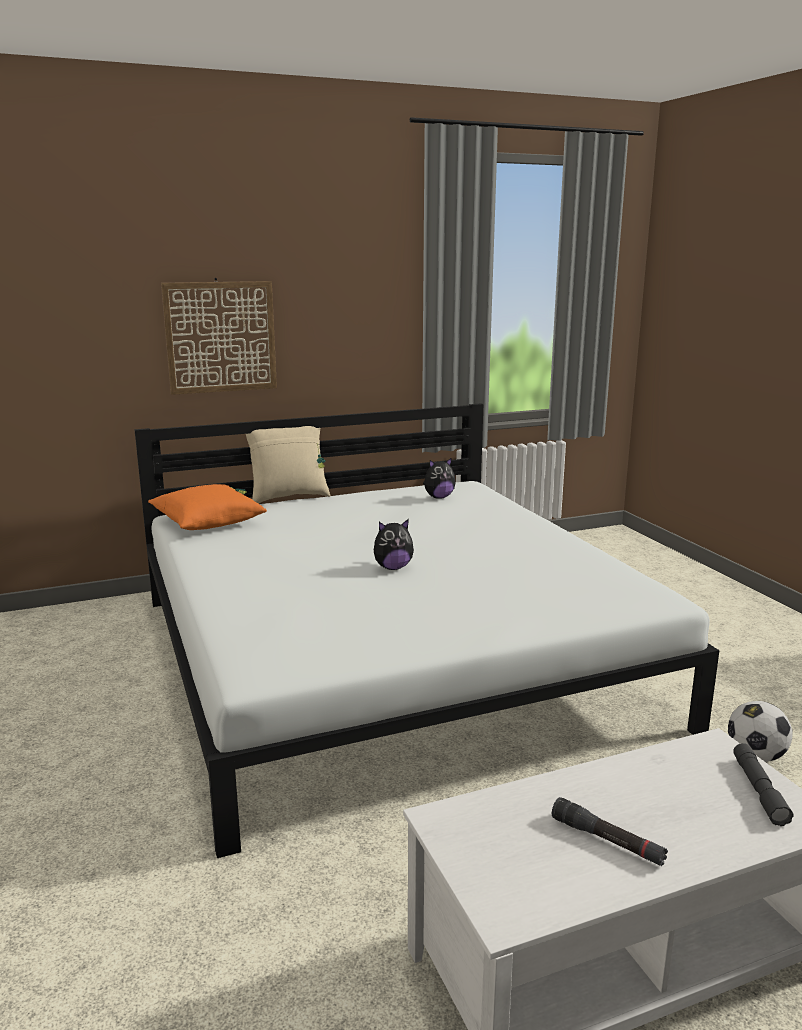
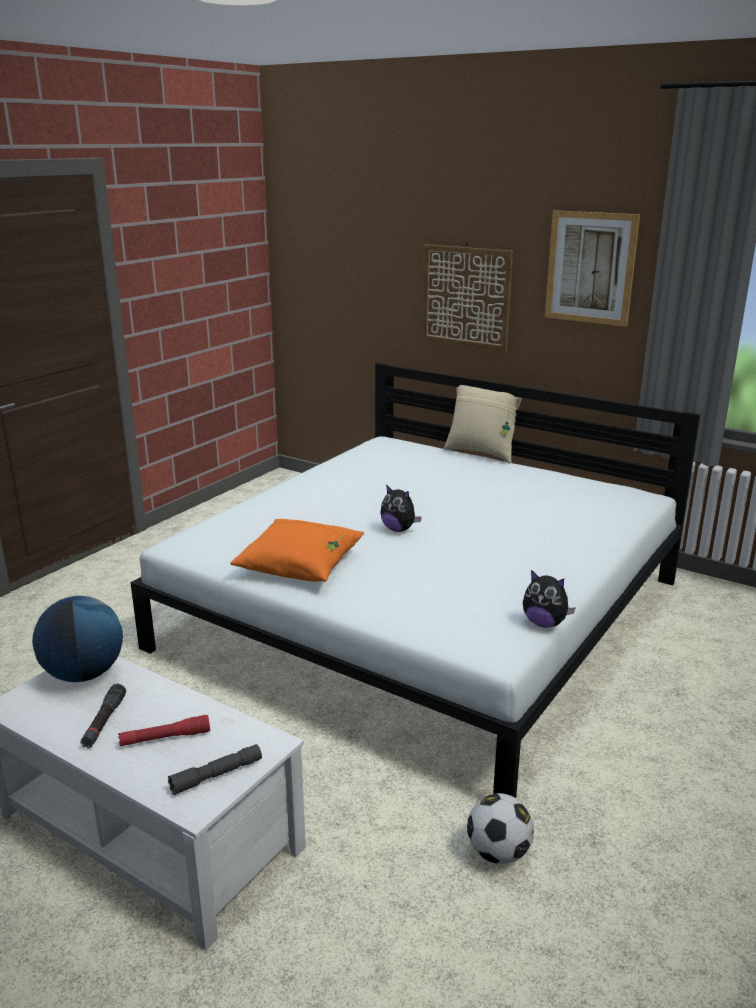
camera: 55 degrees right, 5 degrees up
(208, 522) = (387, 451): orange pillow -> orange pillow (299, 566)
(352, 291) = (590, 268): none -> picture
(438, 497) = (581, 497): plush toy -> plush toy (544, 623)
(478, 832) = (84, 674): none -> globe
(670, 805) = (165, 738): none -> red flashlight

